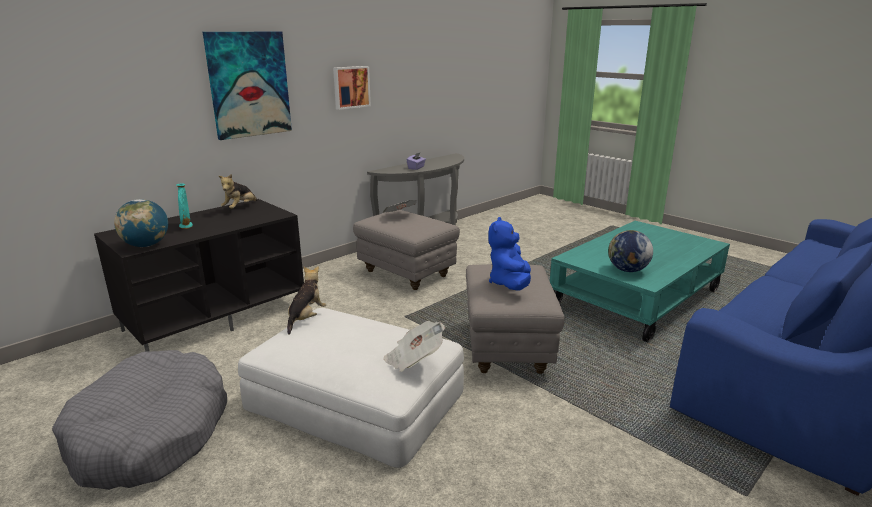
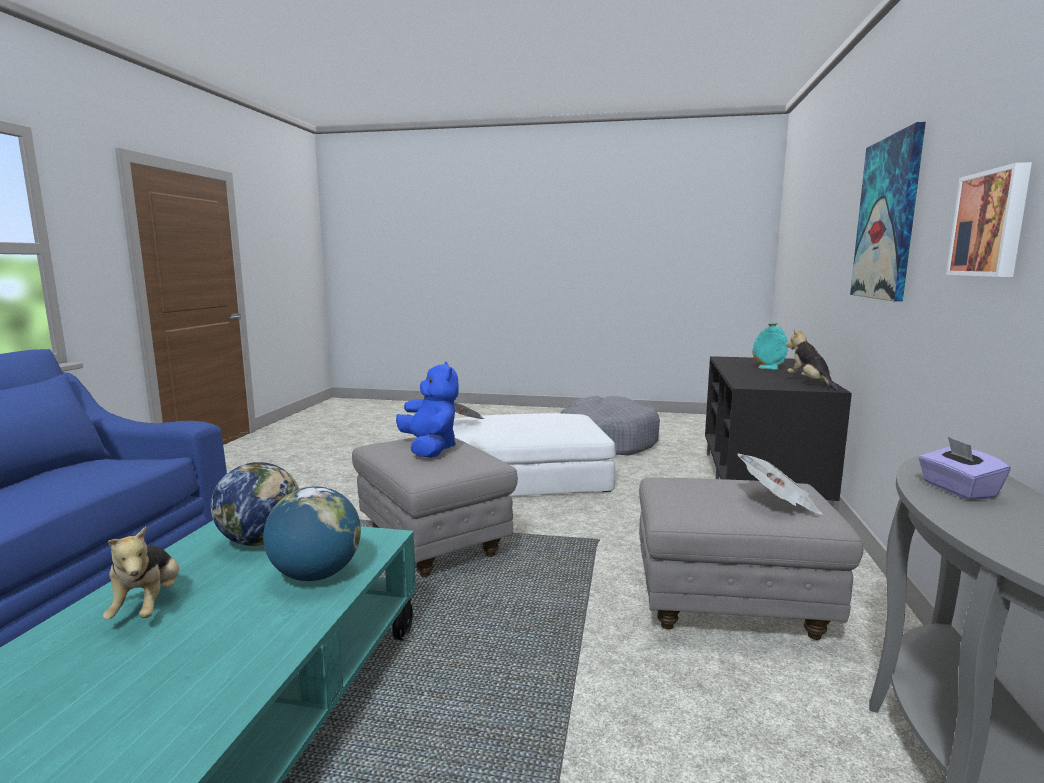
camera: 145 degrees right, 10 degrees down
(146, 245) = (728, 360): globe -> globe (316, 575)
(306, 318) = (592, 427): plush toy -> plush toy (148, 606)

